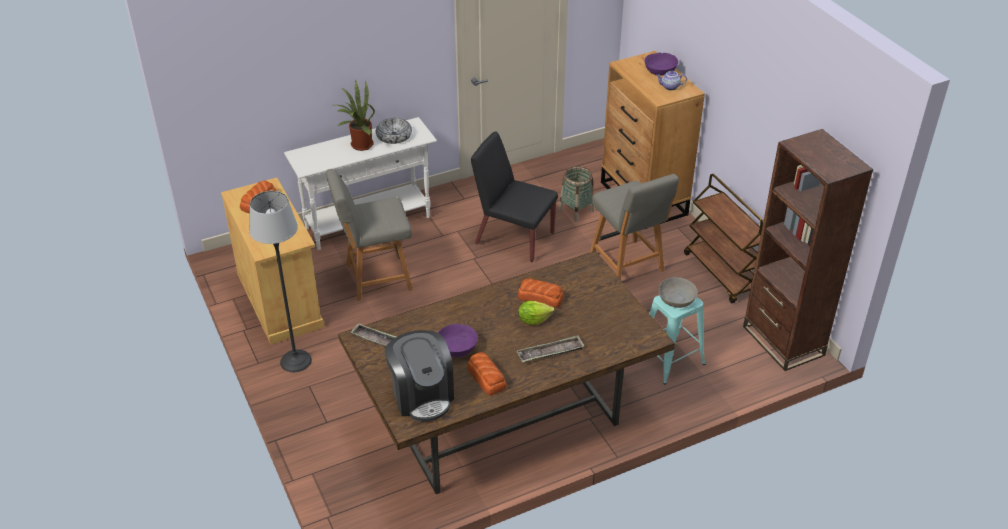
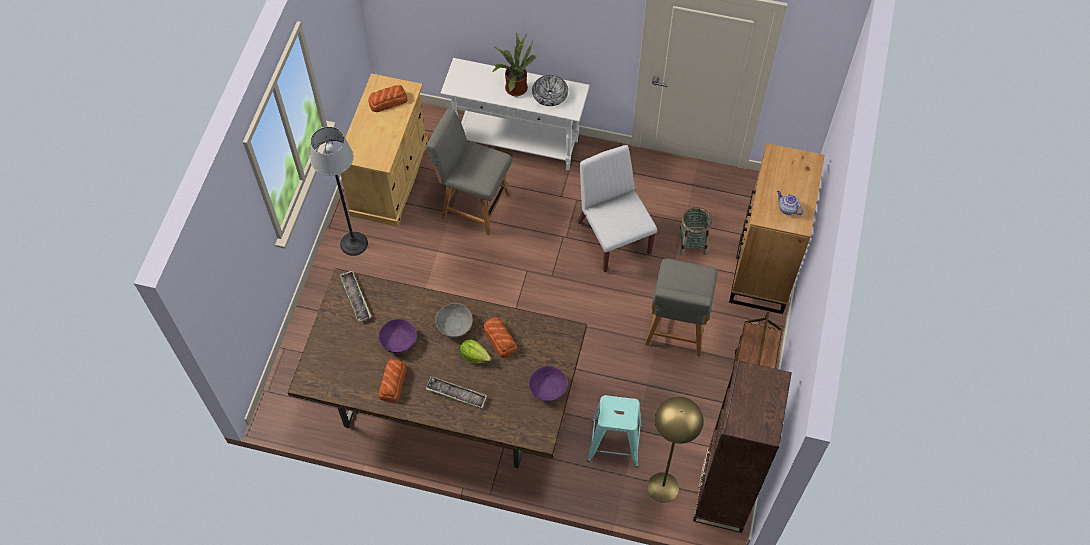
camera: 40 degrees right, 20 degrees up
(422, 395) = (338, 364): coffee machine -> none
(513, 238) = (613, 237): black chair -> white chair
(660, 70) = (800, 183): purple bowl -> purple bowl (548, 388)
(676, 300) = (618, 410): grey bowl -> grey bowl (454, 325)
(738, 364) = (663, 487): none -> yellow floor lamp

